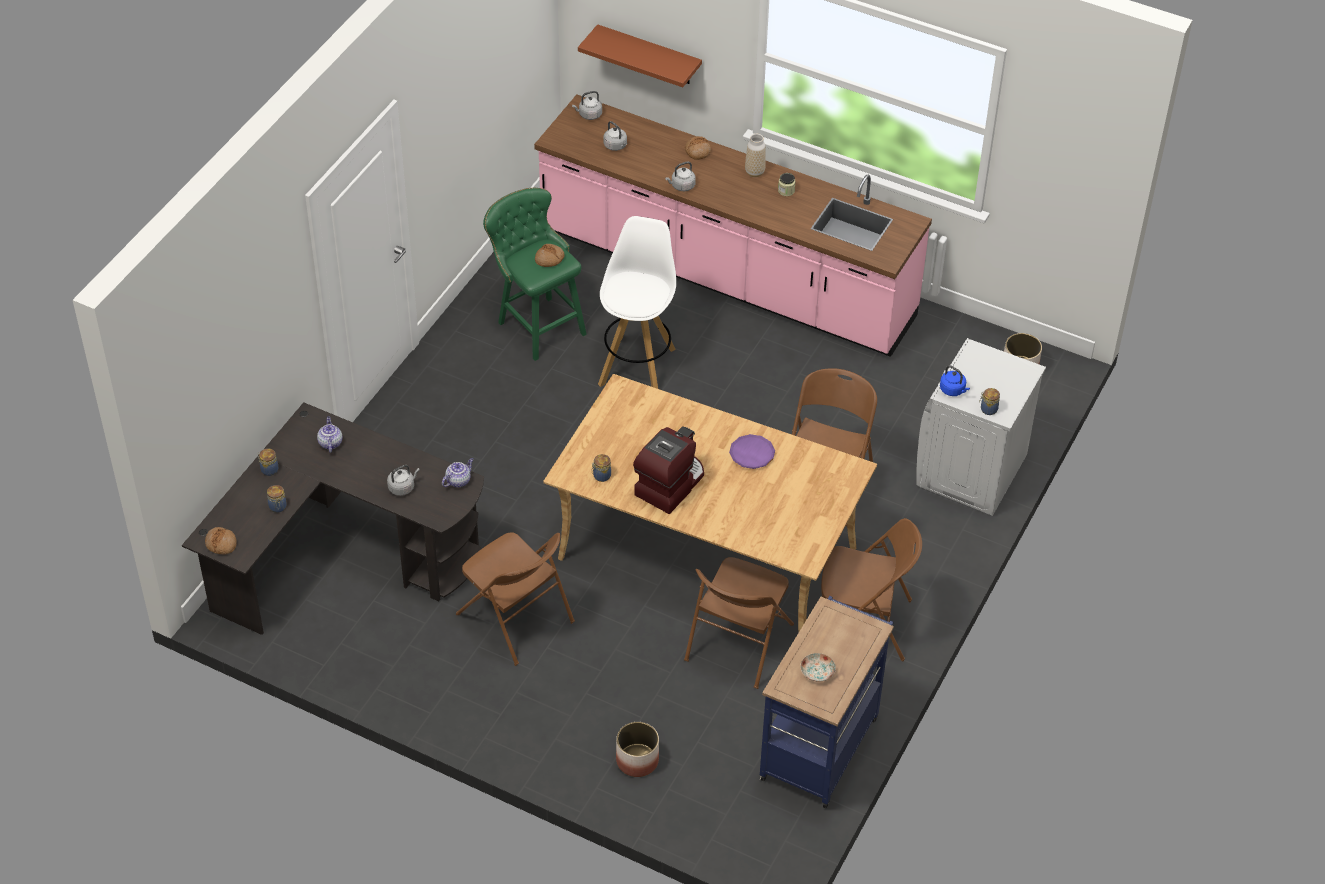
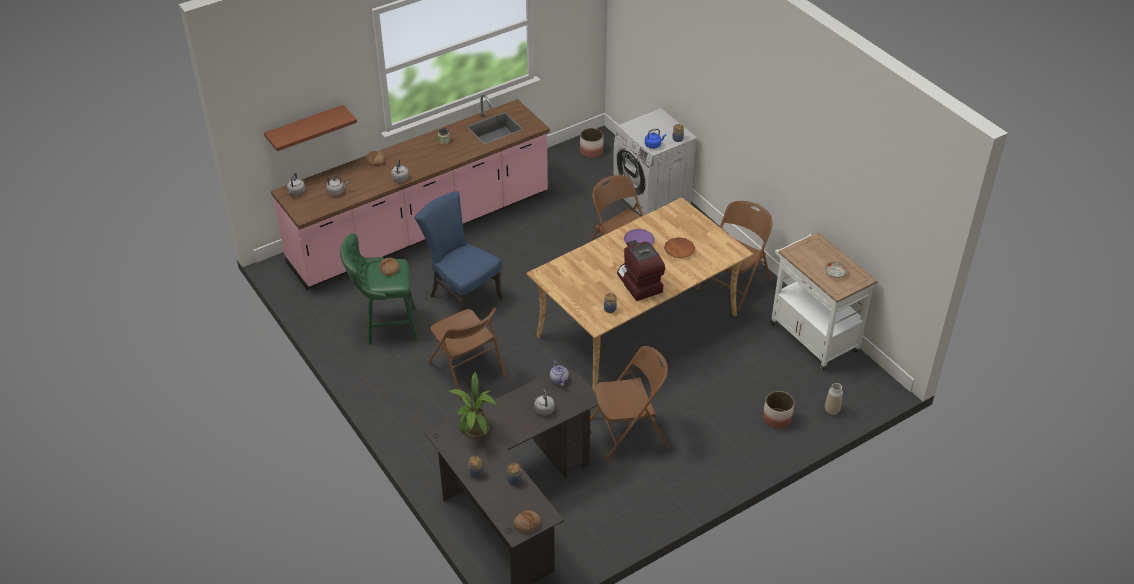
camera: 60 degrees left, 5 degrees down
(330, 443) = (475, 431): teapot -> potted plant
(637, 365) = (462, 296): white stool -> blue chair
(738, 642) = (714, 339): brown chair -> brown chair (466, 369)
(754, 172) = (416, 146): vase -> vase (831, 410)
(765, 500) = (679, 249): none -> brown plate
(821, 746) = (811, 336): blue cart -> white cart

